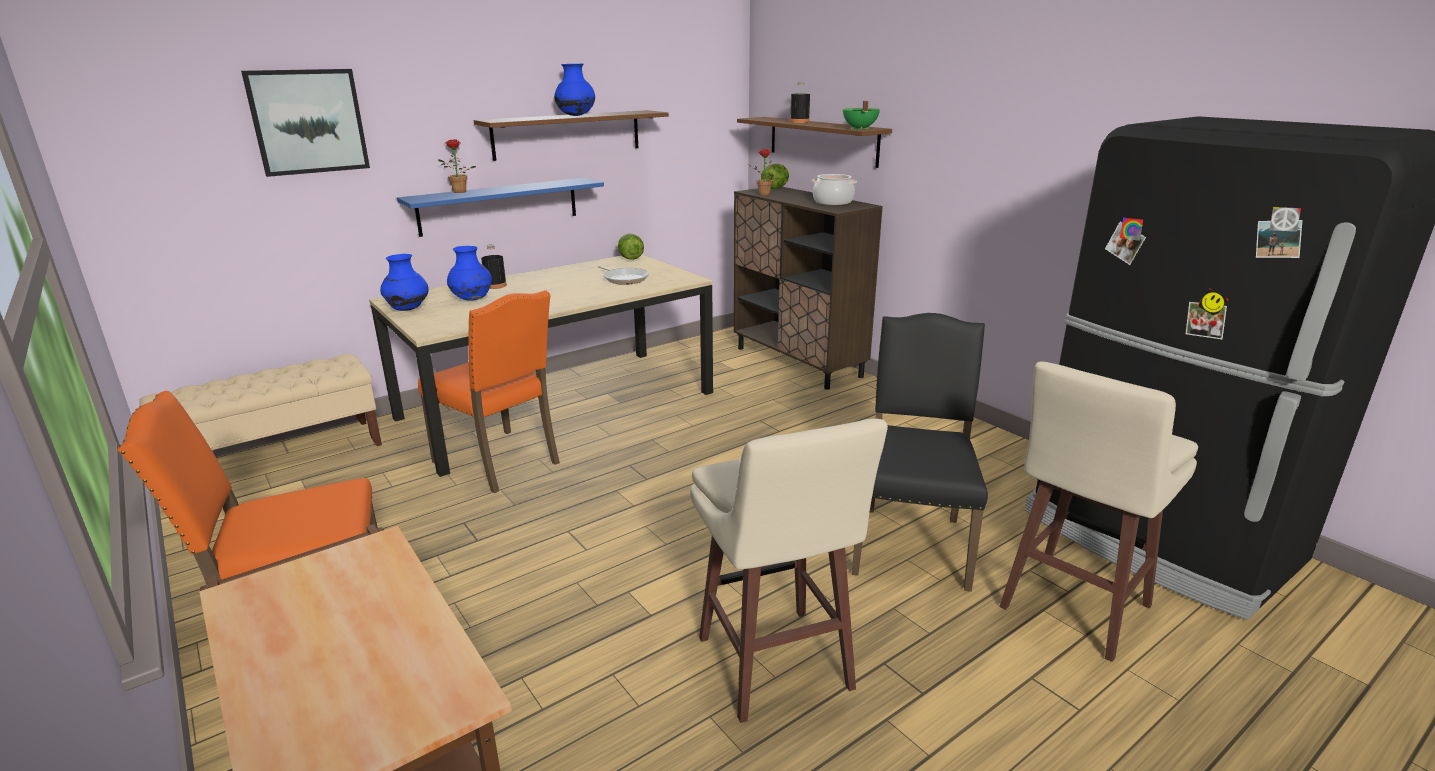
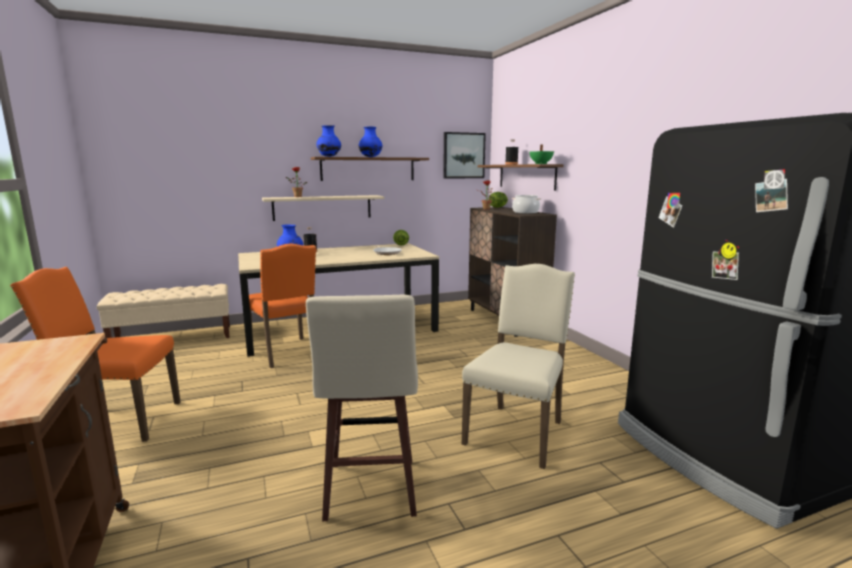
camera: 15 degrees right, 10 degrees down
(308, 121) = (216, 152): picture -> picture (463, 155)
(408, 309) = (252, 258): blue vase -> blue vase (329, 156)
(499, 206) = (322, 207): blue shelf -> beige shelf
(911, 543) = (517, 432): black chair -> beige chair
(1071, 608) = (620, 493): beige stool -> none

